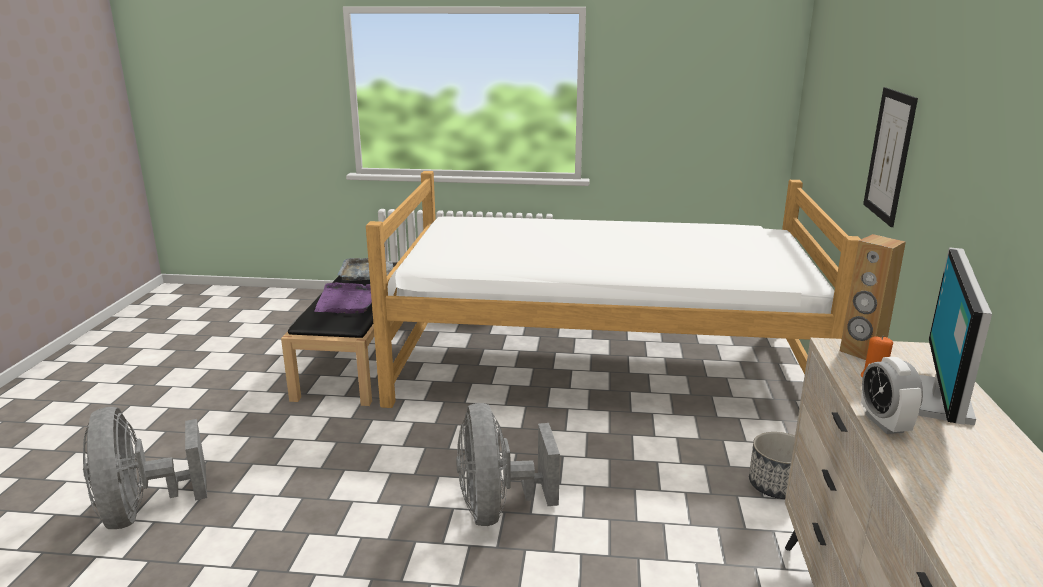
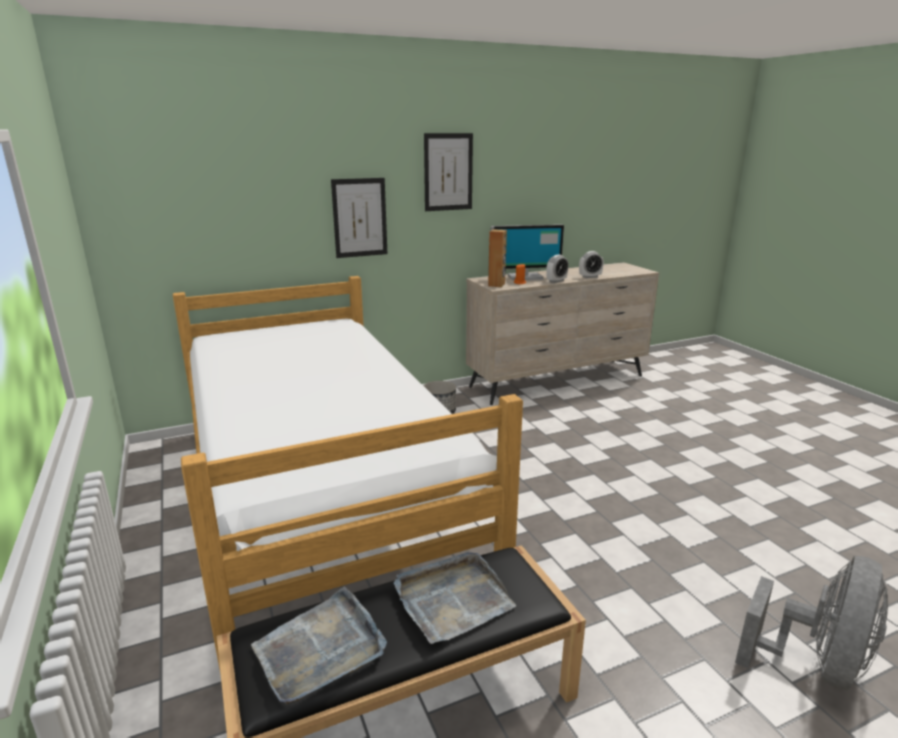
camera: 120 degrees left, 0 degrees up
(347, 301) = (452, 599): purple tray -> grey tray
(498, 508) = (564, 484): grey fan -> none
(935, 492) = (590, 277): none -> alarm clock
(975, 109) = (448, 172): none -> picture

